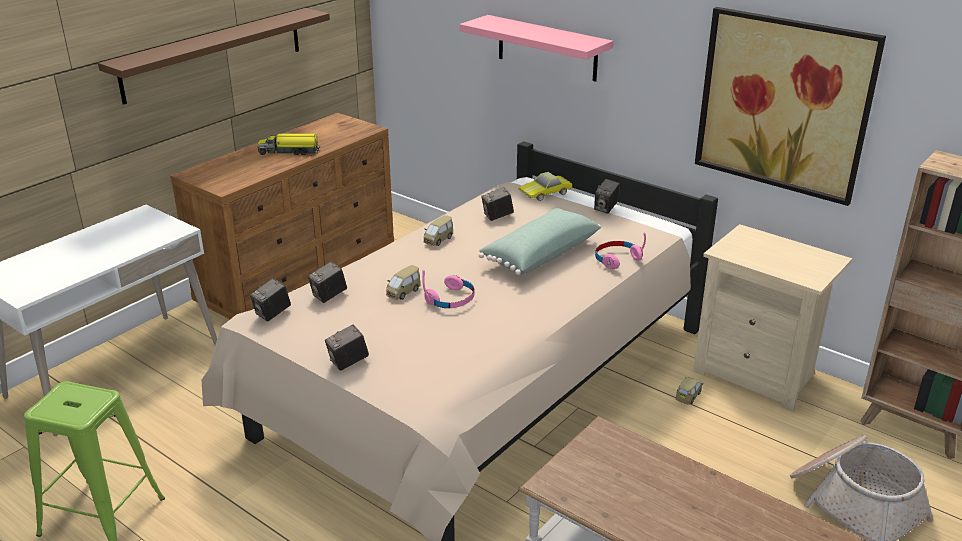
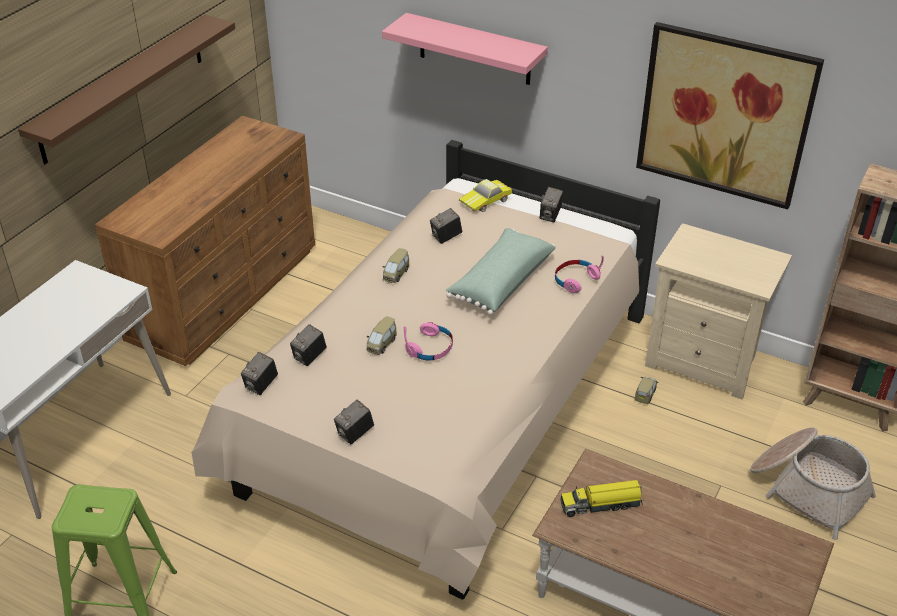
camera: 10 degrees left, 10 degrees up
(289, 152) = (211, 178): toy truck -> toy truck (601, 504)

